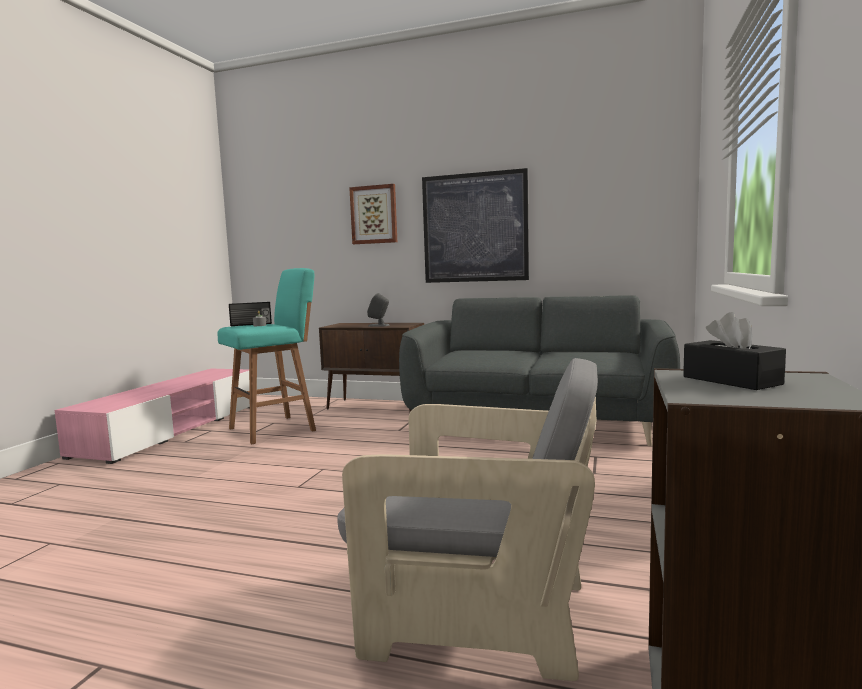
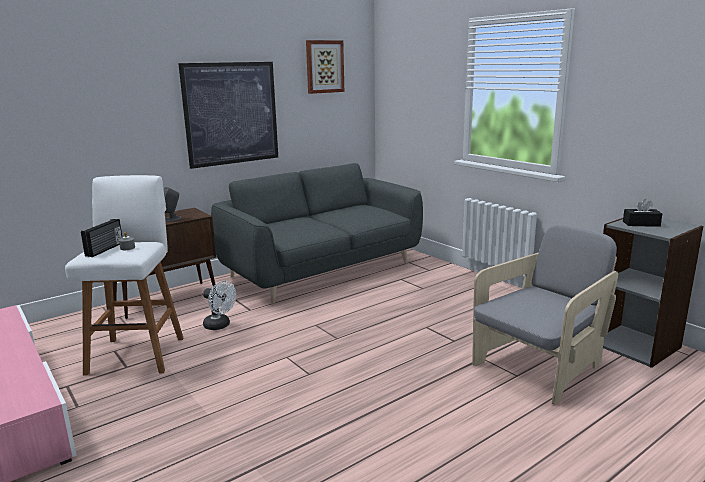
camera: 55 degrees left, 10 degrees up
(275, 429) = (137, 353): turquoise stool -> white stool
(353, 432) = (220, 326): none -> white fan
(374, 214) = (126, 100): picture -> picture (324, 66)

